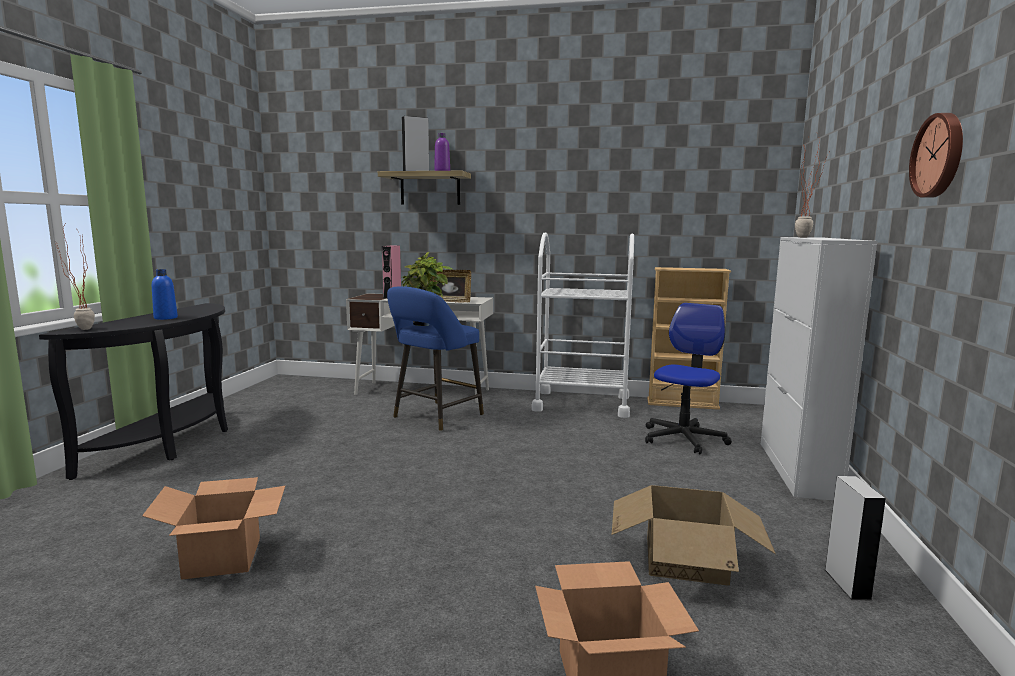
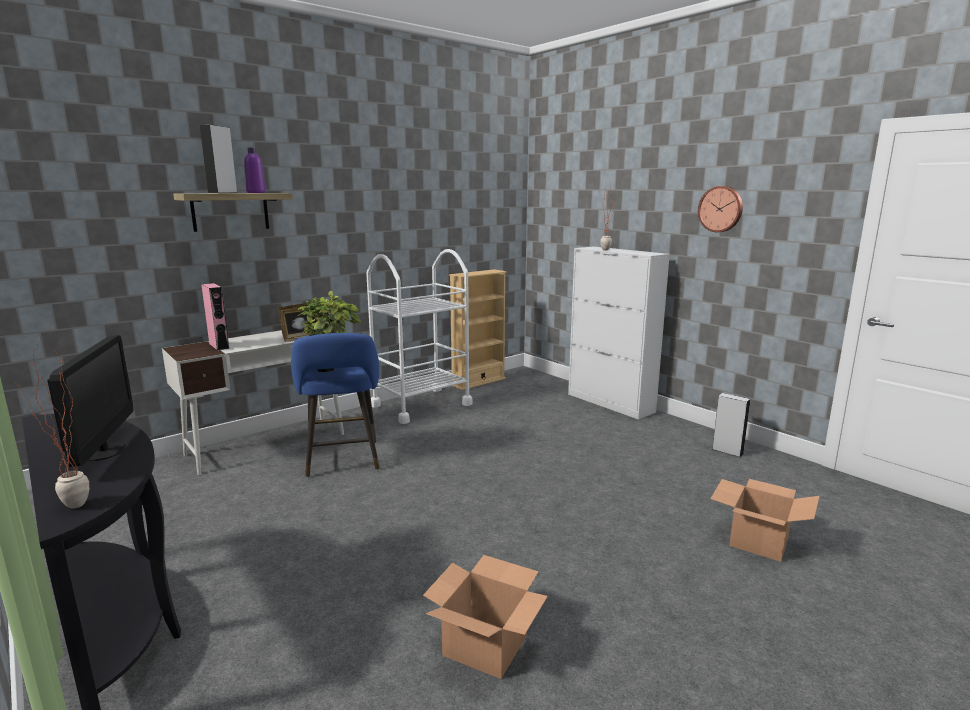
camera: 50 degrees left, 5 degrees up
(165, 318) = (103, 452): blue bottle -> monitor
(683, 438) = (530, 406): office chair -> none
(685, 559) = (672, 474): cardboard box -> none

